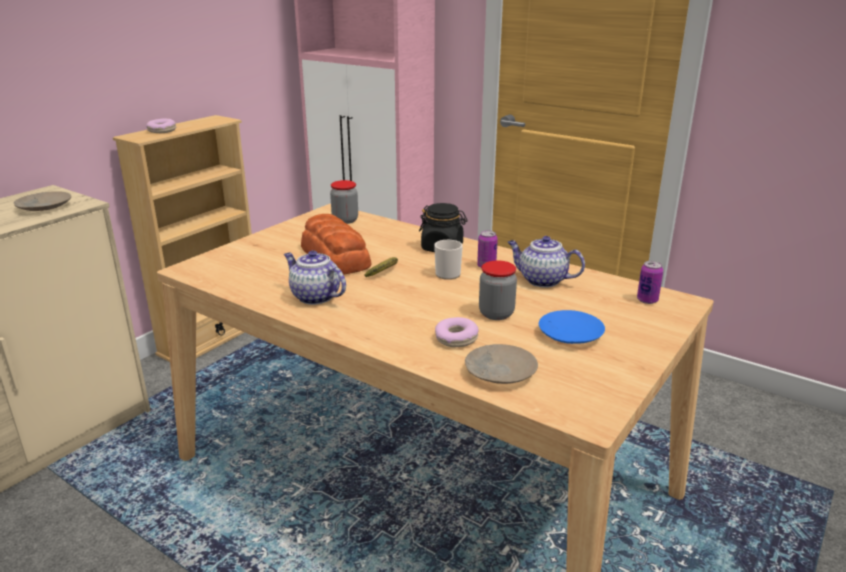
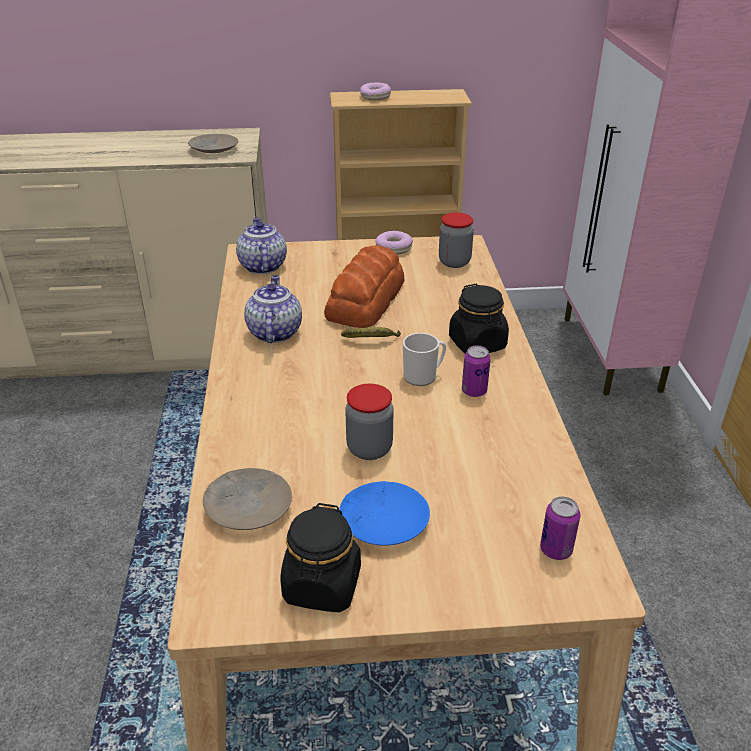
camera: 50 degrees right, 10 degrees up
(456, 339) = (285, 448): donut -> donut (394, 248)
(541, 280) = (493, 443): teapot -> teapot (262, 266)
(605, 373) = (322, 586): none -> black jar

